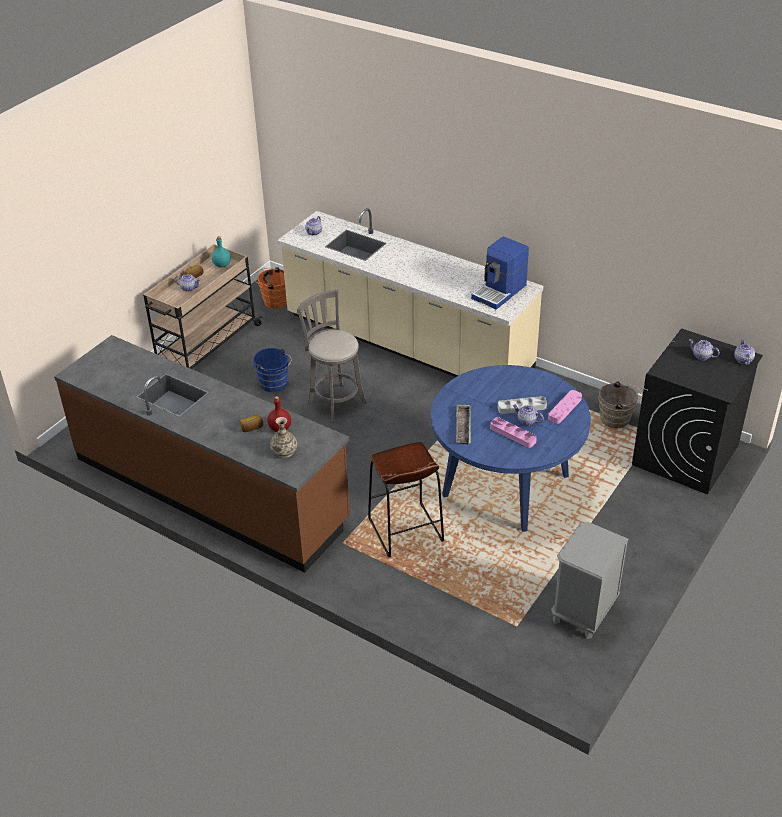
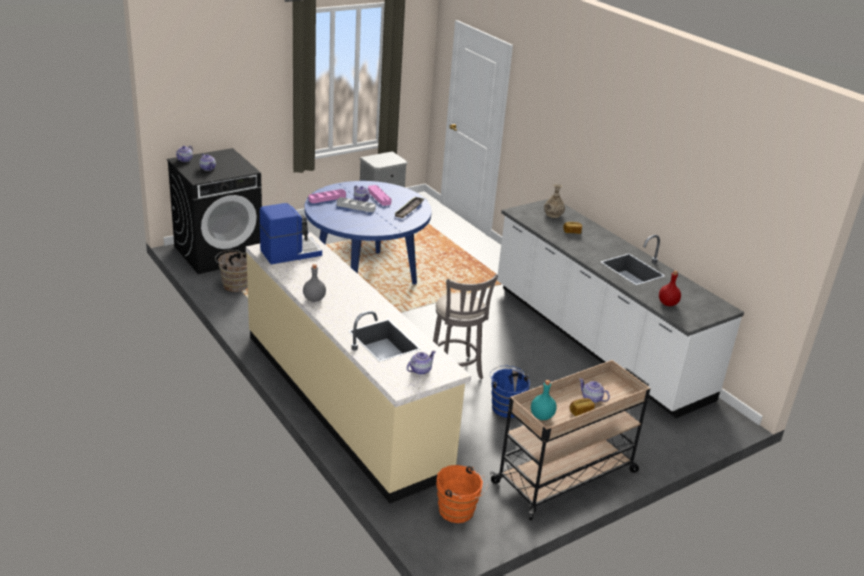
camera: 160 degrees left, 10 degrees down
(210, 489) = (596, 341): brown counter -> white counter
(279, 428) = (550, 226): red bottle -> red bottle (668, 304)
(405, 530) = (458, 275): brown stool -> none
(435, 258) = (314, 299): none -> grey bottle

